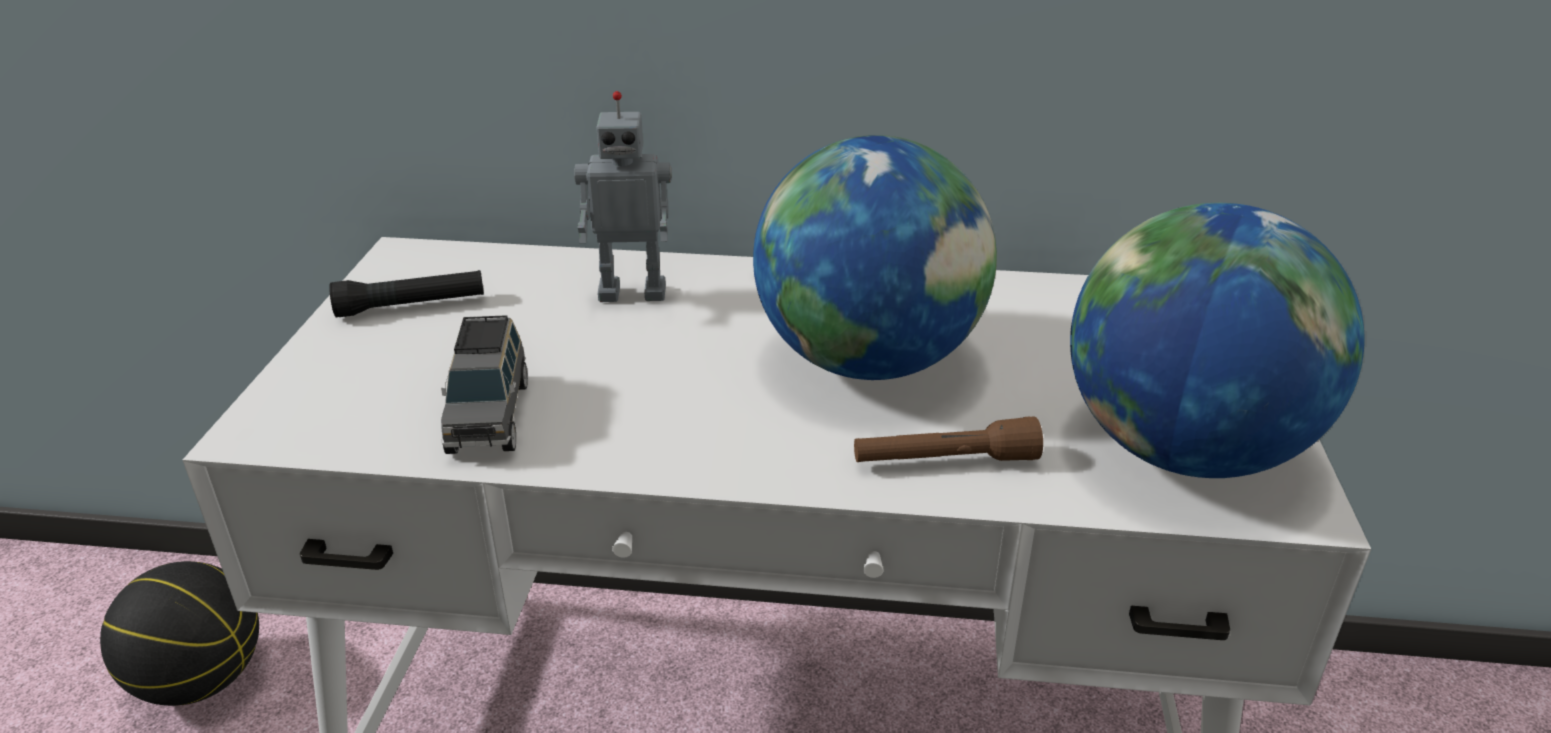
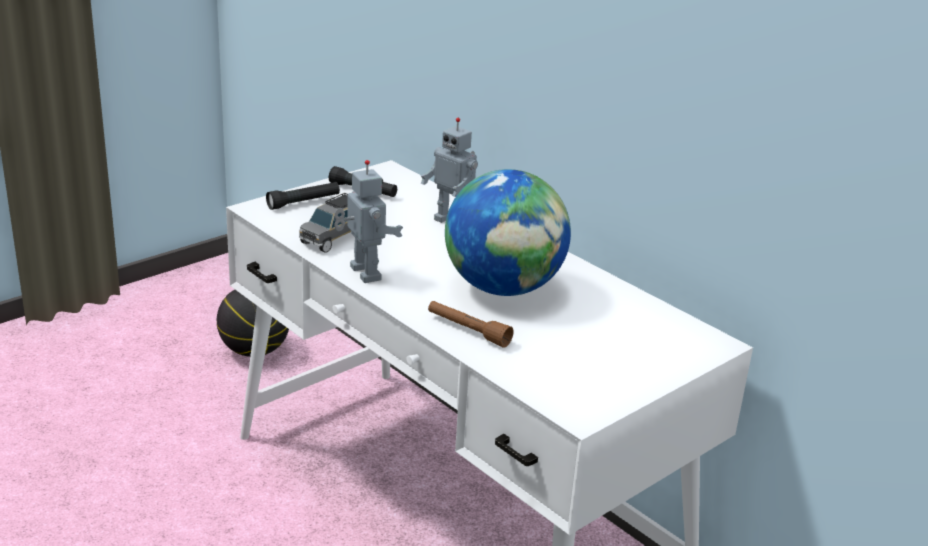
camera: 40 degrees right, 5 degrees down
(334, 375) = (303, 202): none -> black flashlight
(637, 454) = (363, 273): none -> toy robot
(1182, 450) = (572, 377): globe -> none

